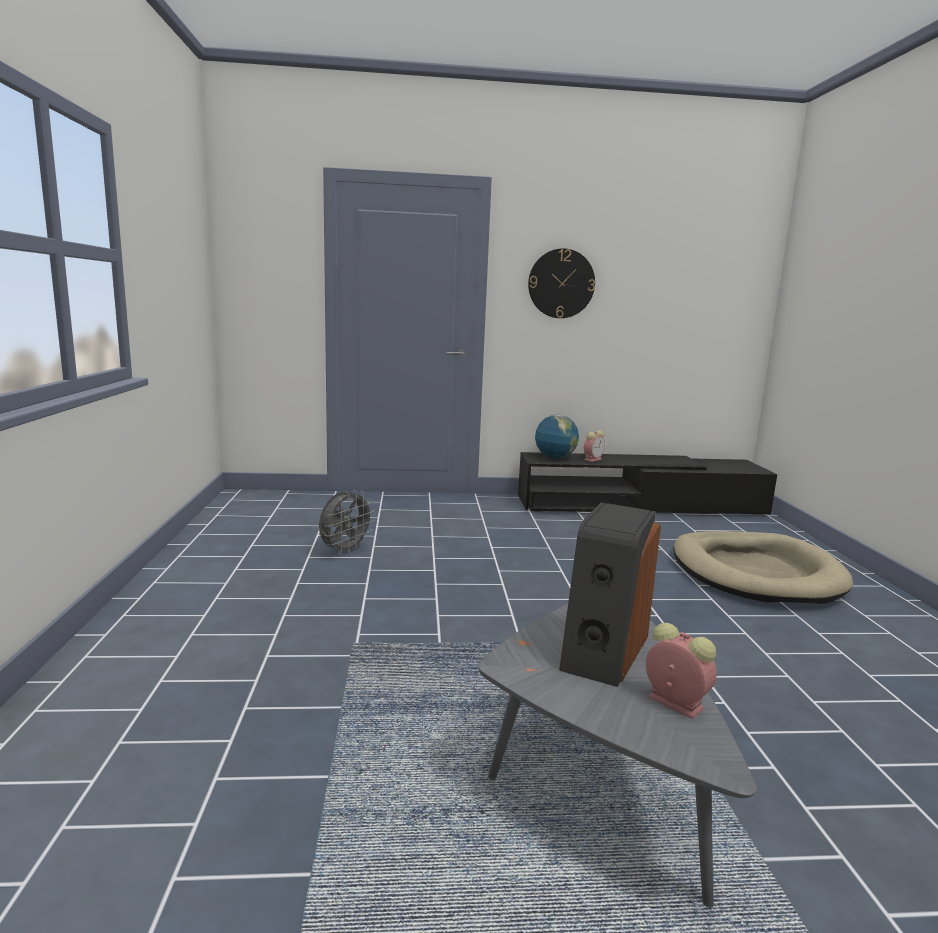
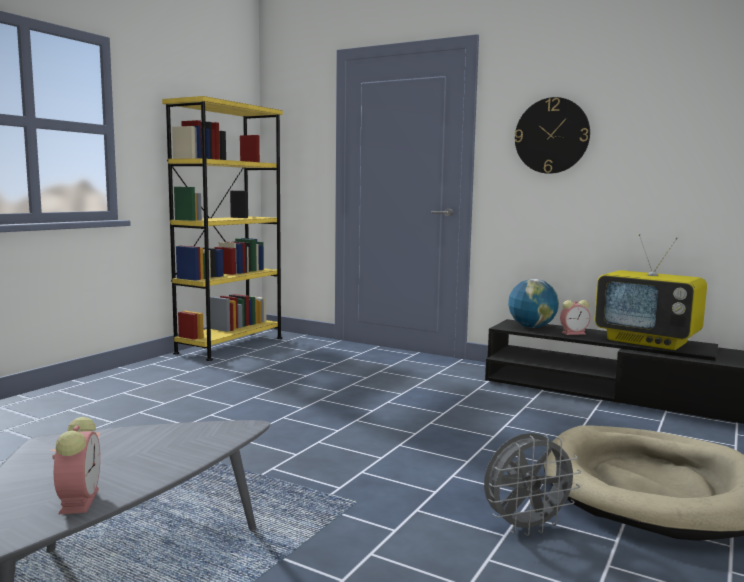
camera: 35 degrees right, 5 degrees down
(229, 516) = (230, 345): none -> yellow bookcase
(345, 551) = (262, 381): grey fan -> grey fan (526, 527)
(603, 651) = (130, 455): speaker -> none
(648, 460) = (648, 341): none -> television

